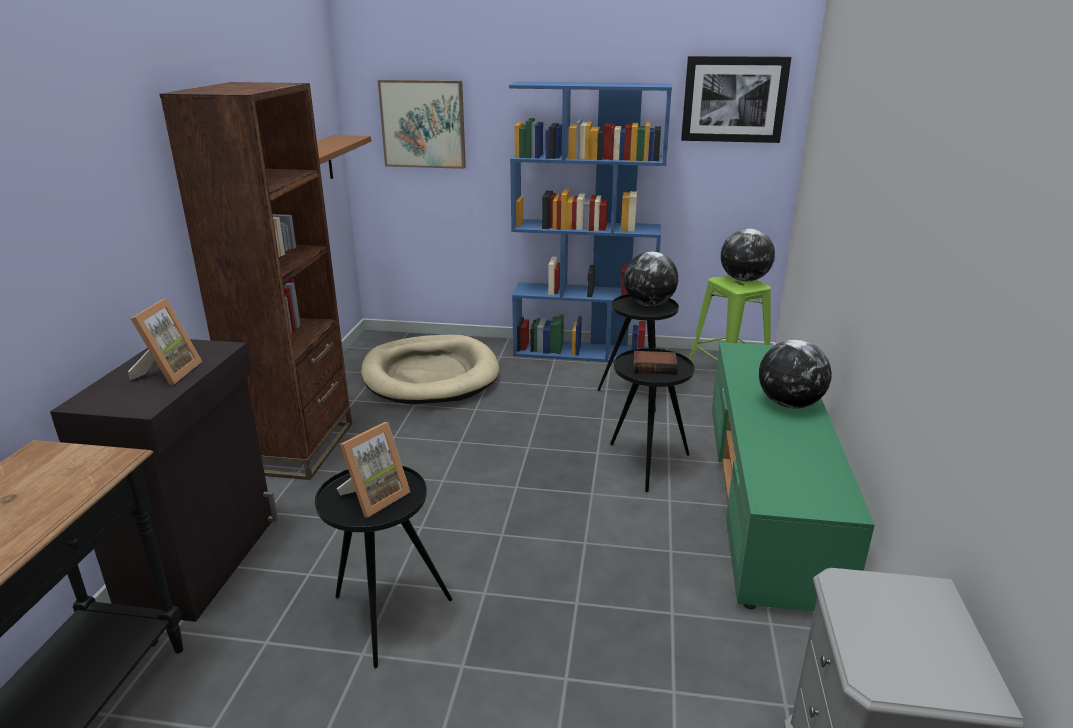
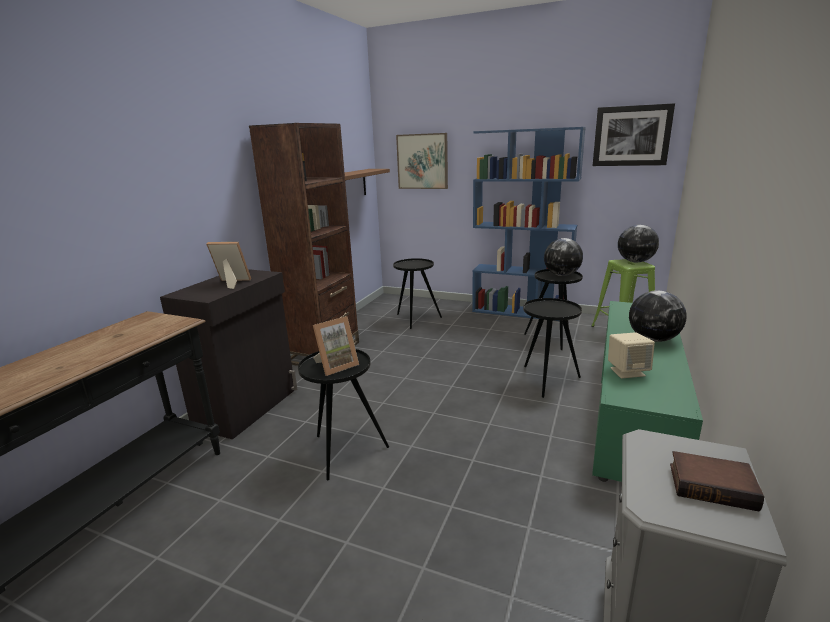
camera: 15 degrees right, 5 degrees down
(168, 373) = (231, 283): picture frame -> picture frame turned 105 degrees counterclockwise
(430, 375) = (415, 319): beige dog bed -> black side table
(655, 366) = (553, 309): book -> book (712, 485)
(770, 460) = (627, 371): none -> beige speaker

